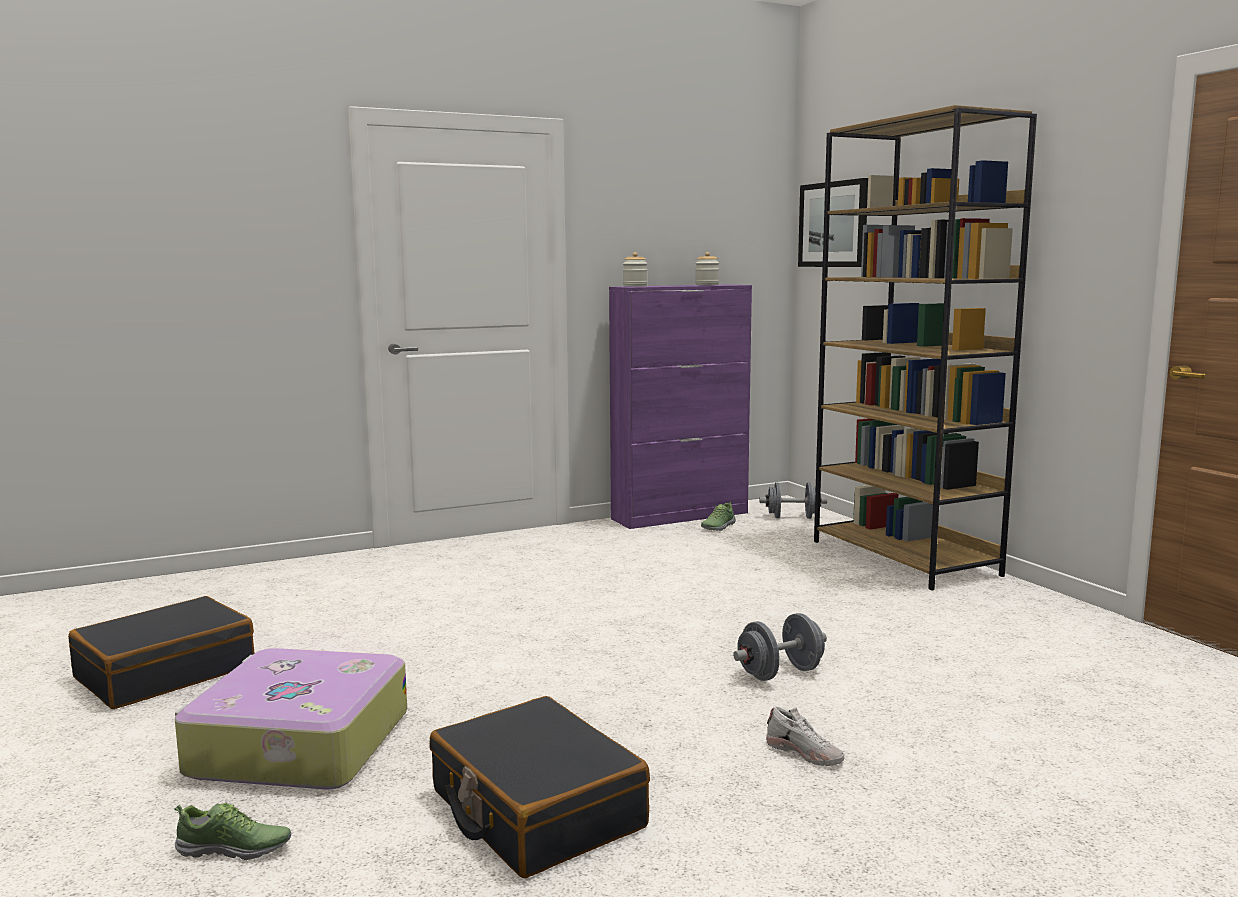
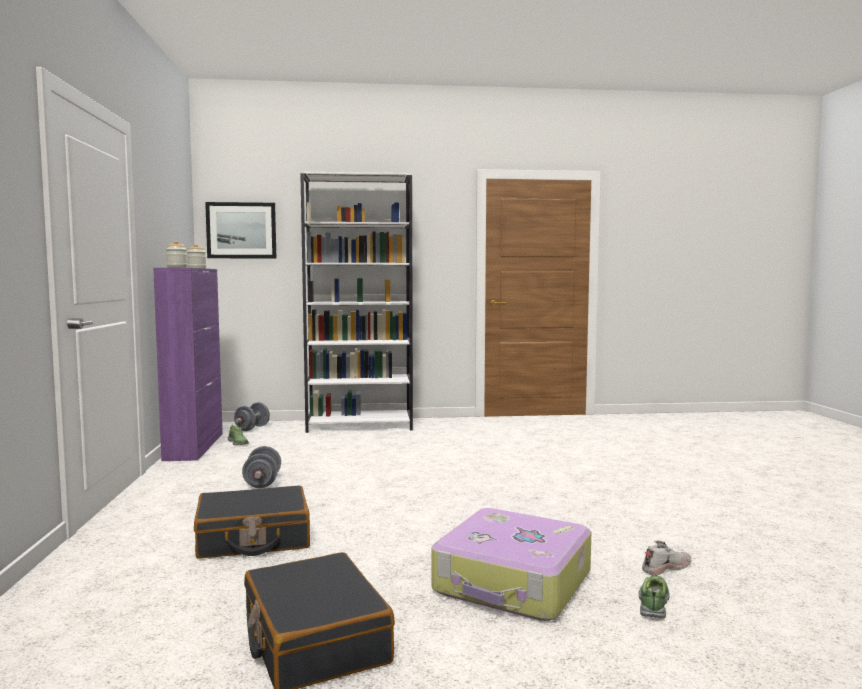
camera: 70 degrees left, 5 degrees down
(535, 810) = (621, 528): black suitcase -> black suitcase (253, 539)
(780, 673) = (491, 467): grey dumbbell -> grey dumbbell (262, 483)
(805, 753) = (580, 477): white shoe -> white shoe (666, 567)
(905, 558) = (360, 425): brown bookcase -> white bookcase

